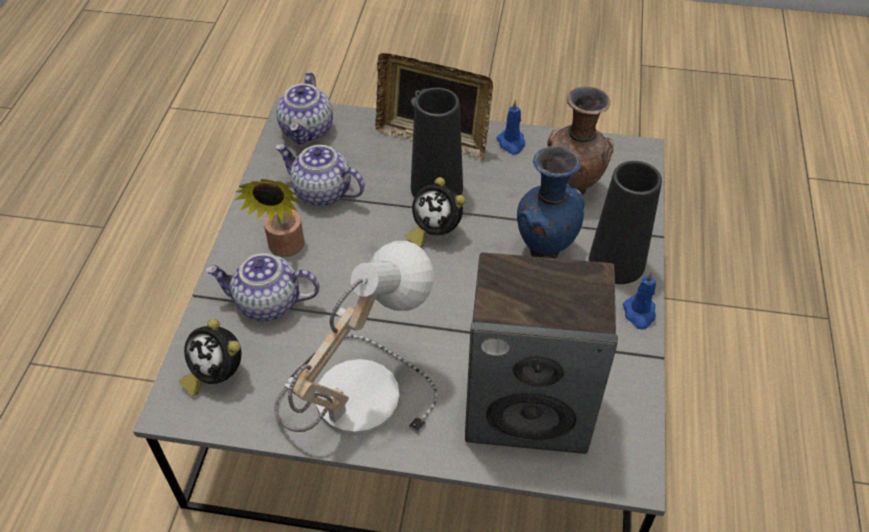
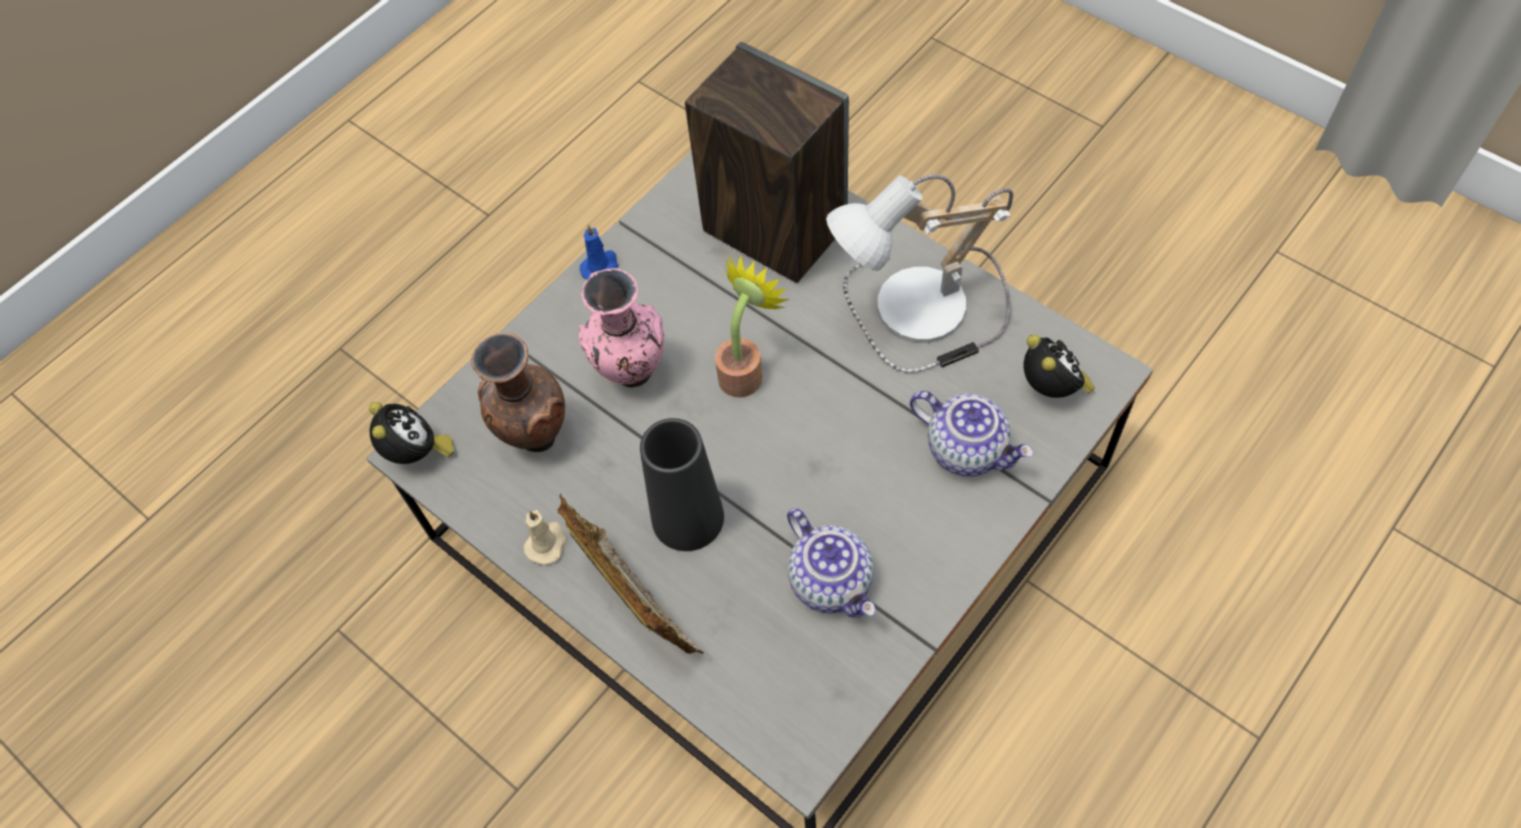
camera: 145 degrees left, 10 degrees up
(285, 249) = (917, 513): potted plant -> potted plant (745, 371)
(307, 130) = (795, 711): teapot -> none
(435, 232) = (732, 454): alarm clock -> alarm clock (417, 454)
(511, 143) = (547, 543): blue candle -> beige candle
(544, 249) = (632, 376): blue vase -> pink vase
(616, 262) = (572, 327): black vase -> none

